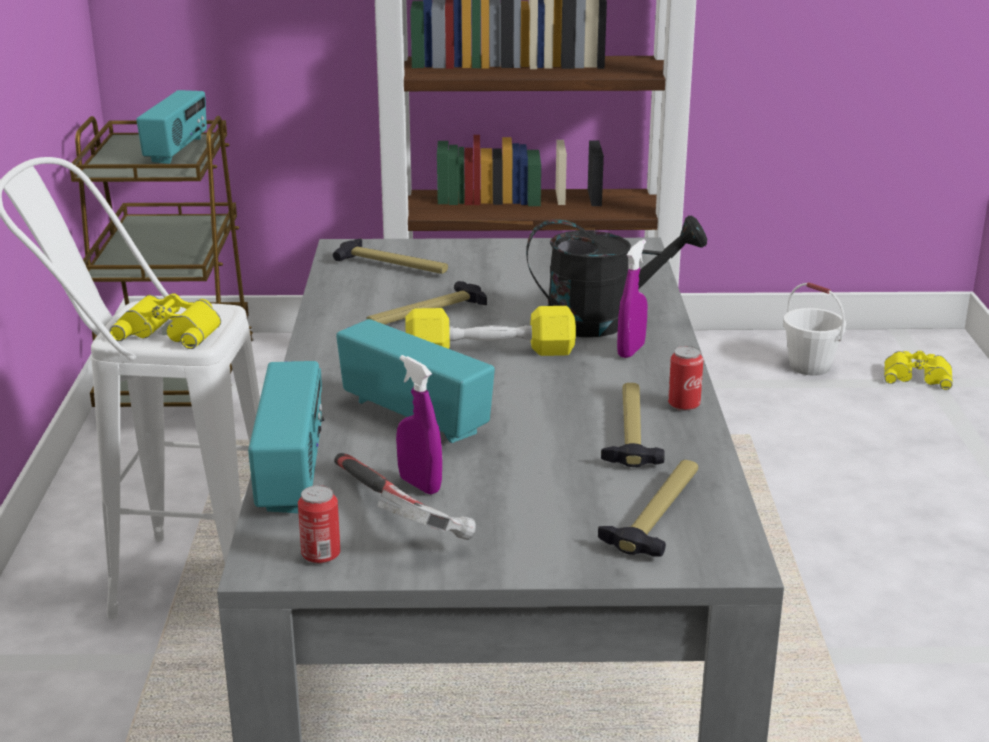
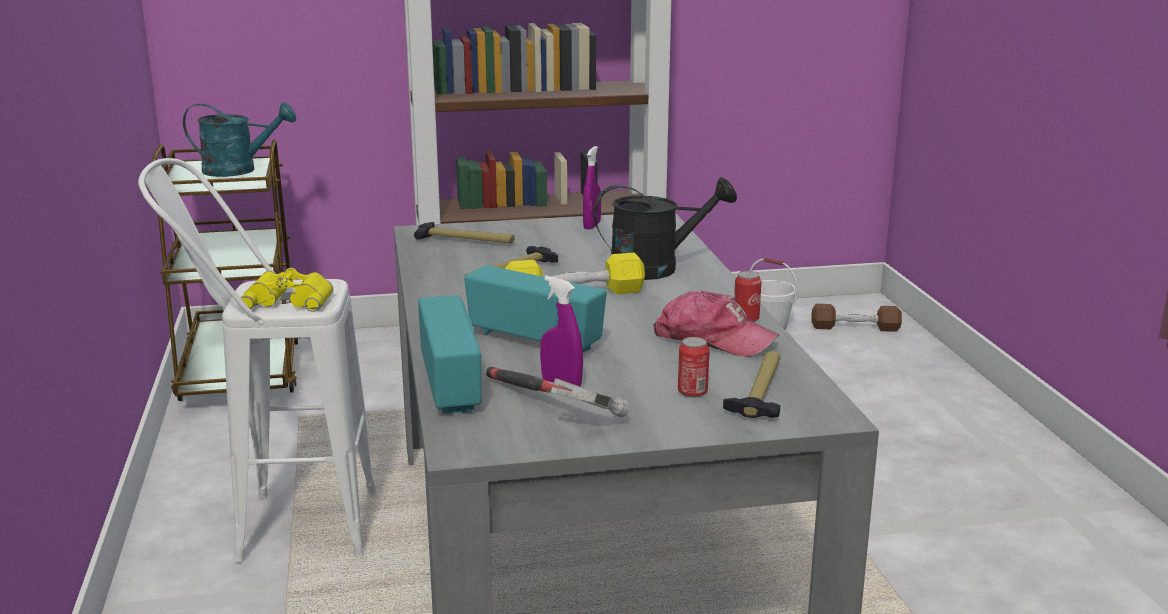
camera: 10 degrees left, 5 degrees down
(177, 150) = (239, 170): radio -> turquoise watering can
(321, 555) = (503, 439): can -> can (692, 392)
(630, 432) = (713, 339): hammer -> cap
(631, 351) = (687, 286): purple spray bottle -> purple spray bottle (592, 226)
(917, 375) = (855, 328): yellow binoculars -> brown dumbbell

